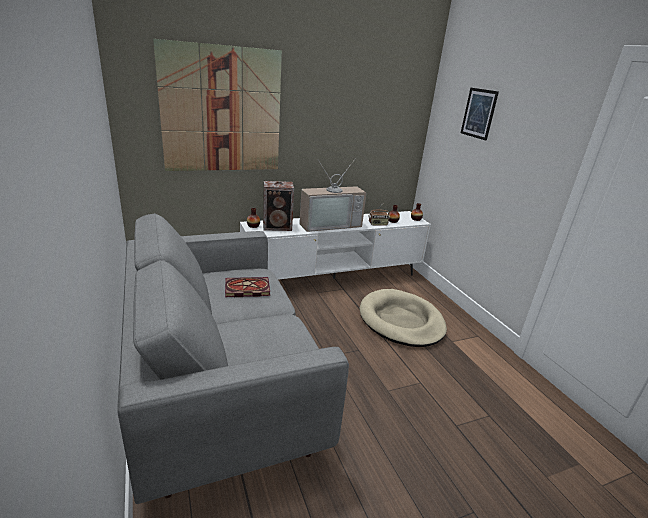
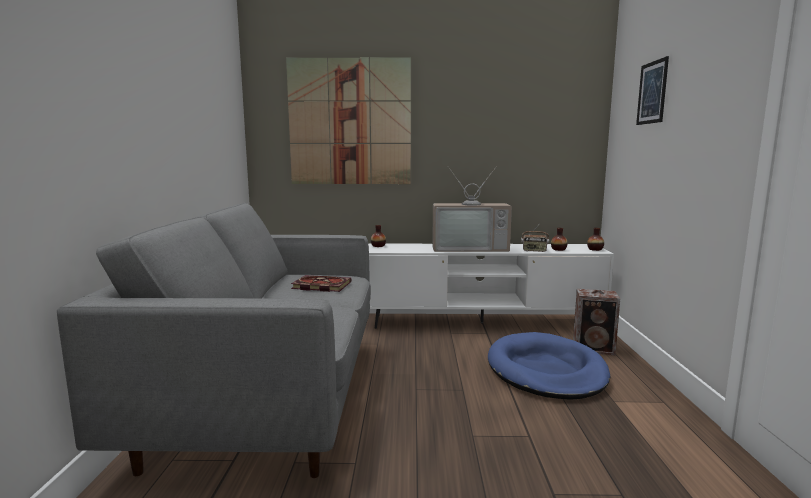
camera: 25 degrees right, 15 degrees down
(278, 226) = (405, 247): speaker -> speaker (594, 348)
(401, 321) = (546, 370): beige dog bed -> blue dog bed

